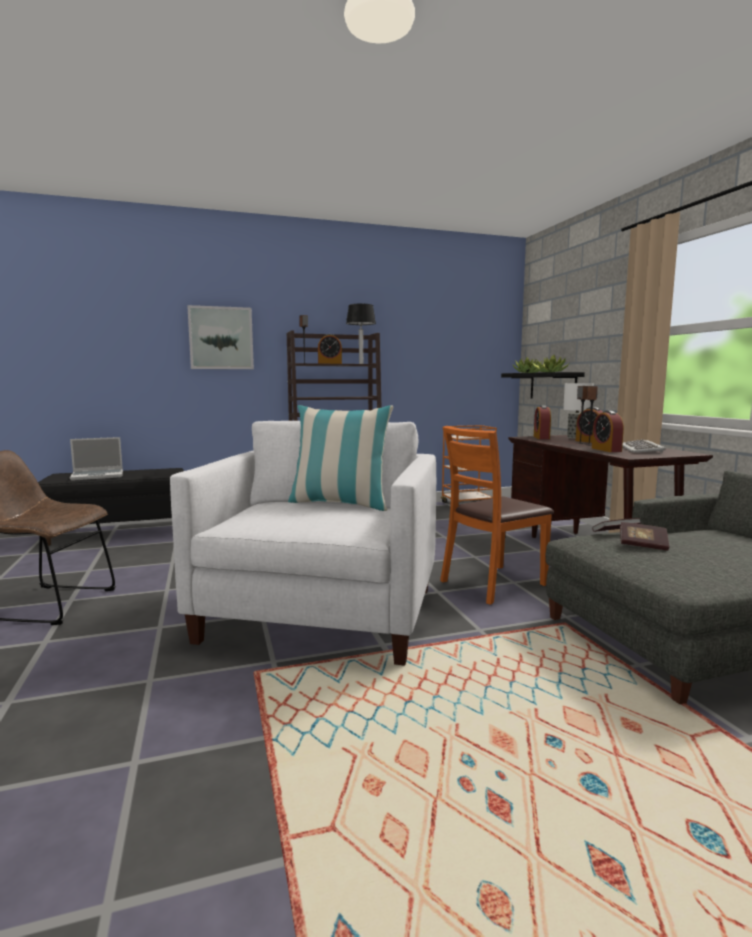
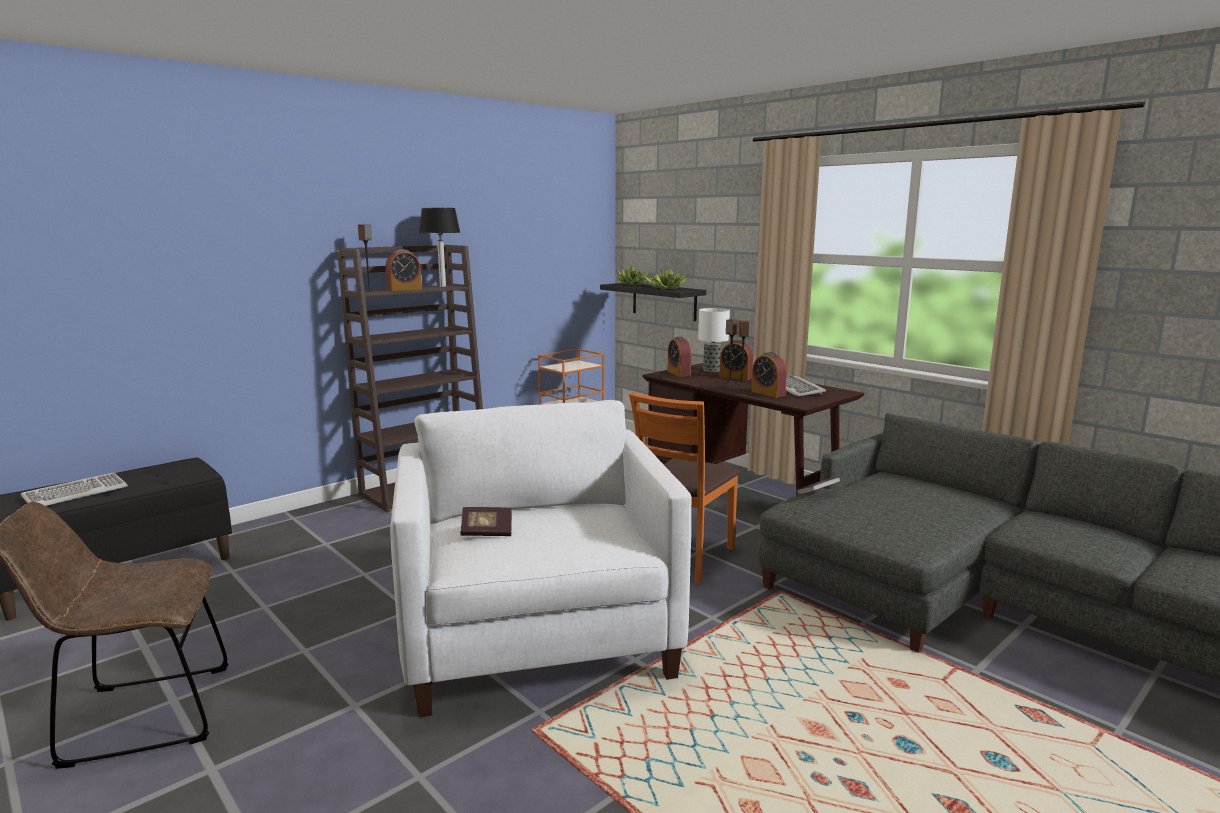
camera: 25 degrees left, 5 degrees up
(98, 476) = (76, 493): laptop -> keyboard
(221, 338) = (241, 260): picture -> none
(340, 504) = (554, 508): pillow -> none
(642, 545) = (854, 507): book -> book (487, 532)

